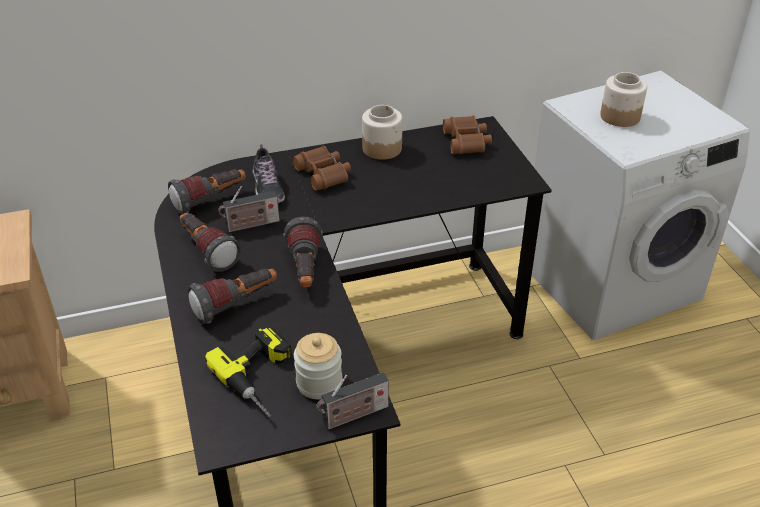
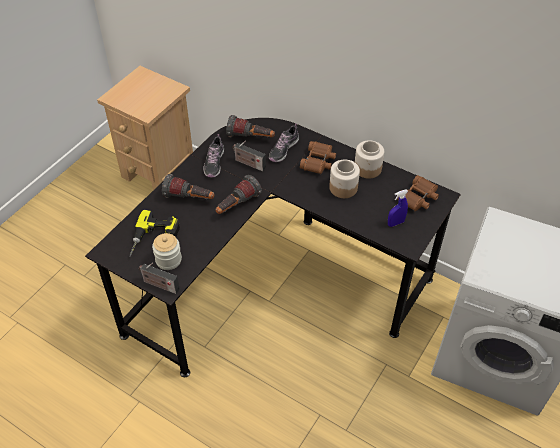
camera: 50 degrees right, 10 degrees up
(207, 251) = (214, 163): flashlight -> shoe
(483, 173) = (395, 223): none -> blue spray bottle
(619, 117) = (516, 250): jar -> jar (343, 188)

